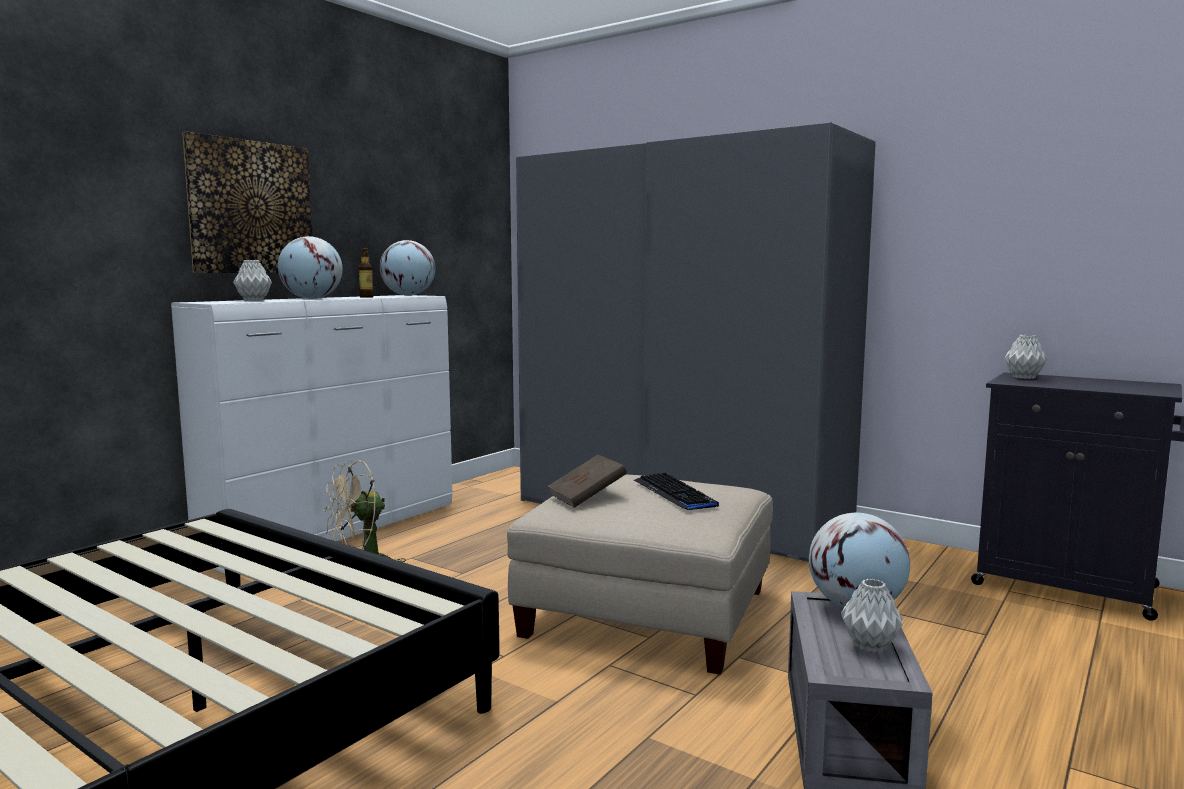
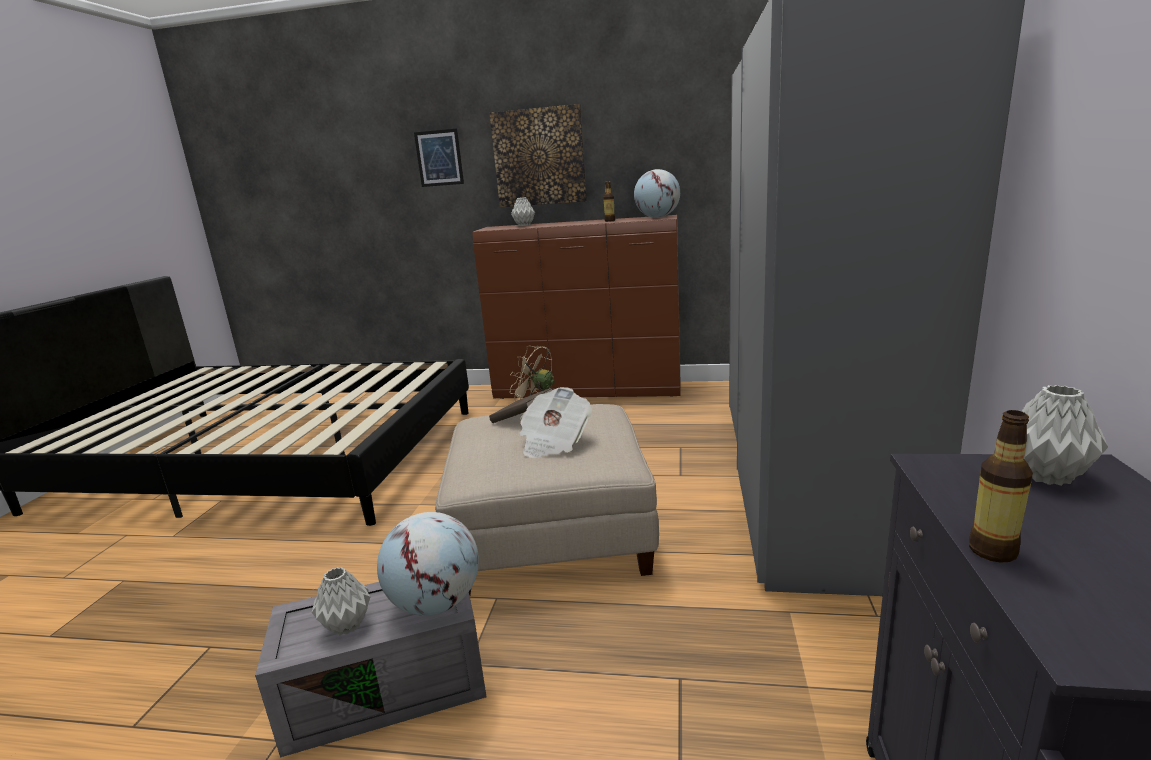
camera: 65 degrees right, 10 degrees up
(86, 184) = (439, 158): none -> picture
(312, 299) = (564, 223): globe -> none
(338, 532) = (588, 392): white dresser -> brown dresser
(674, 493) = (554, 442): keyboard -> newspaper
(1092, 389) = (992, 551): none -> bottle

